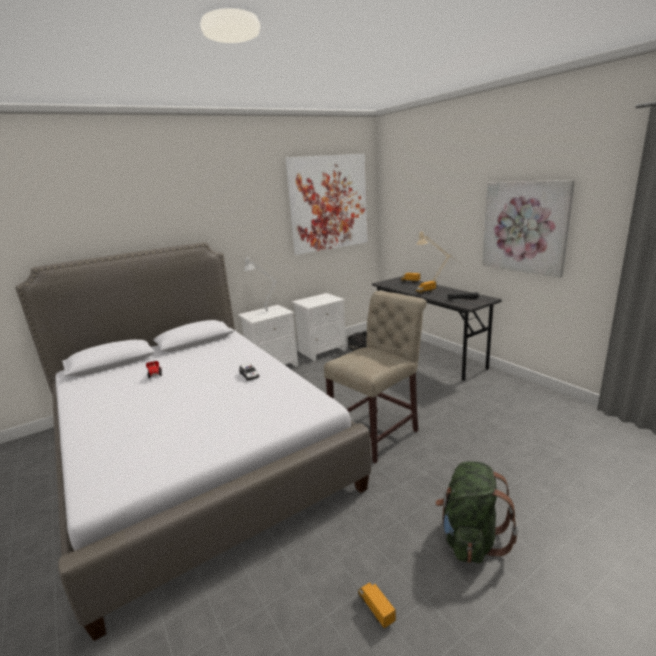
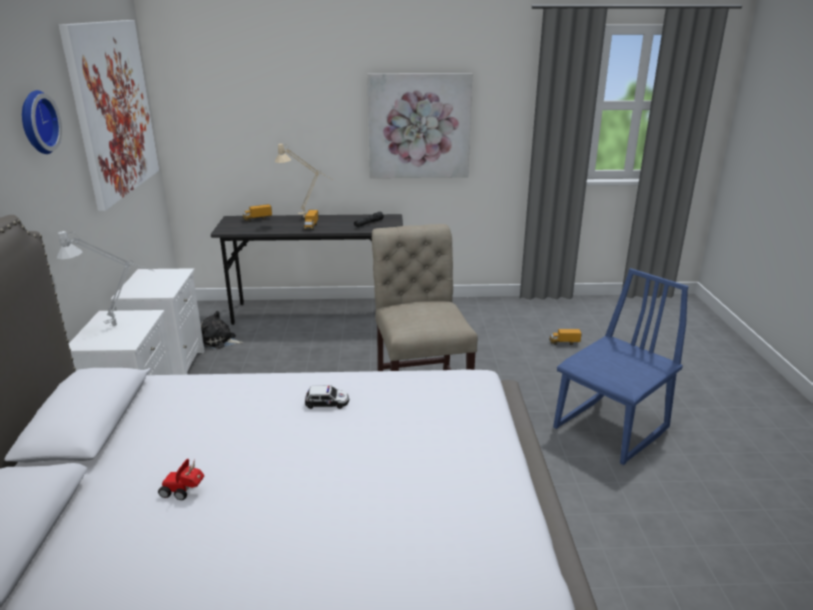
camera: 60 degrees left, 5 degrees up
(250, 204) = (36, 122): none -> wall clock
(376, 609) = (657, 513): toy truck -> toy truck (564, 343)
(470, 538) = (612, 429): green backpack -> blue chair

